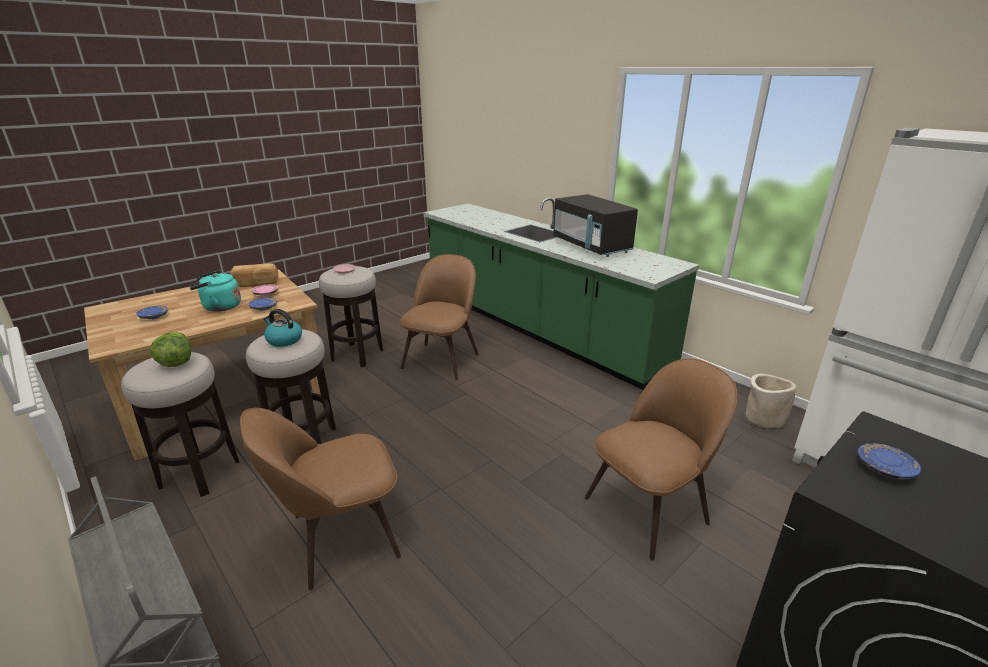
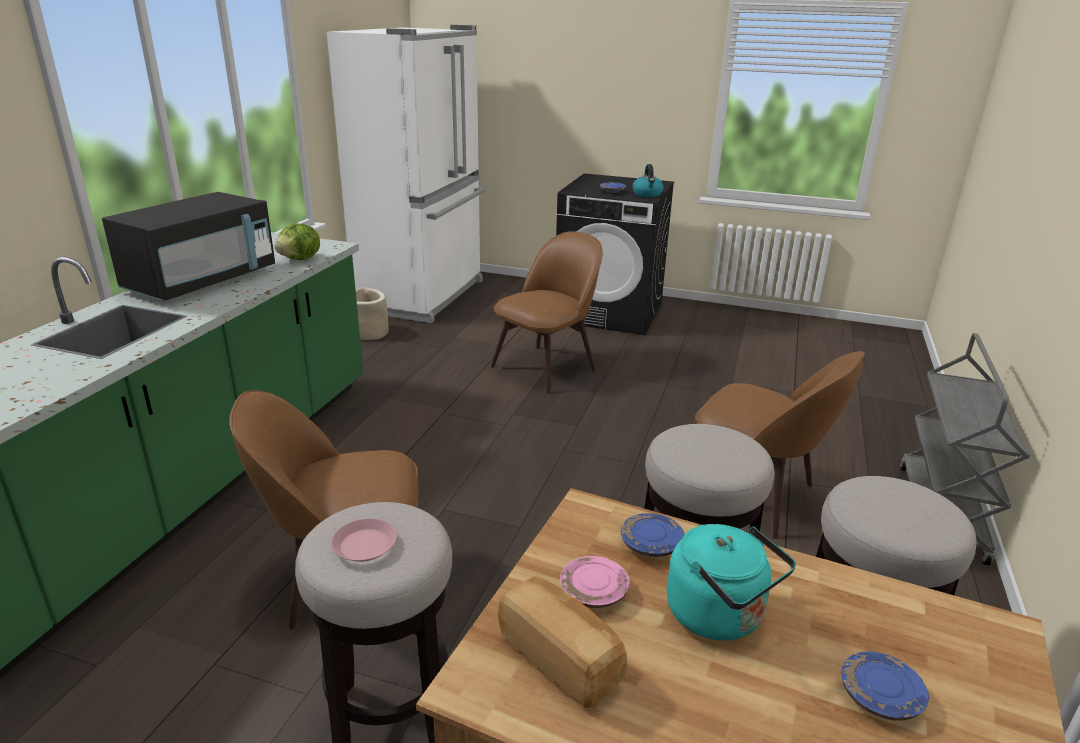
camera: 120 degrees left, 0 degrees up
(175, 363) = (884, 502): lettuce -> lettuce (300, 259)
(284, 340) = (710, 448): kettle -> kettle (647, 194)
(649, 508) = (546, 367): brown chair -> brown chair turned 105 degrees clockwise

